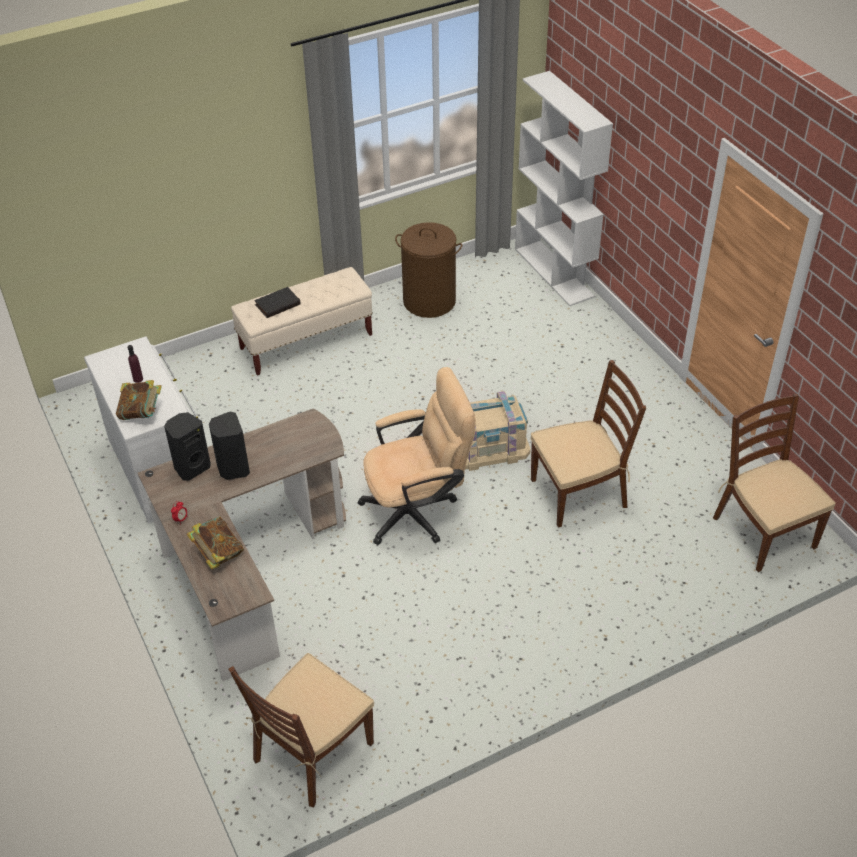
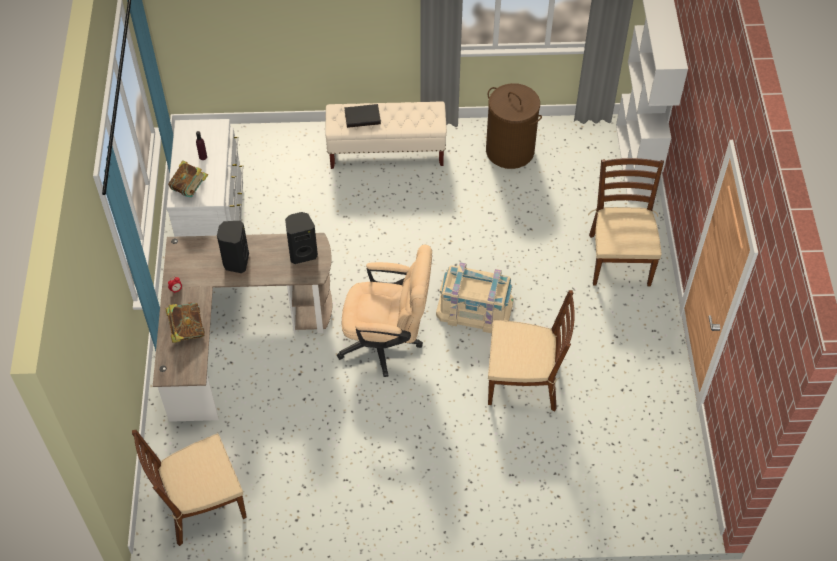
camera: 25 degrees right, 10 degrees up
(191, 467) = (207, 248): black speaker -> black speaker (302, 253)
(763, 531) = (654, 481): brown chair -> brown chair (619, 259)

